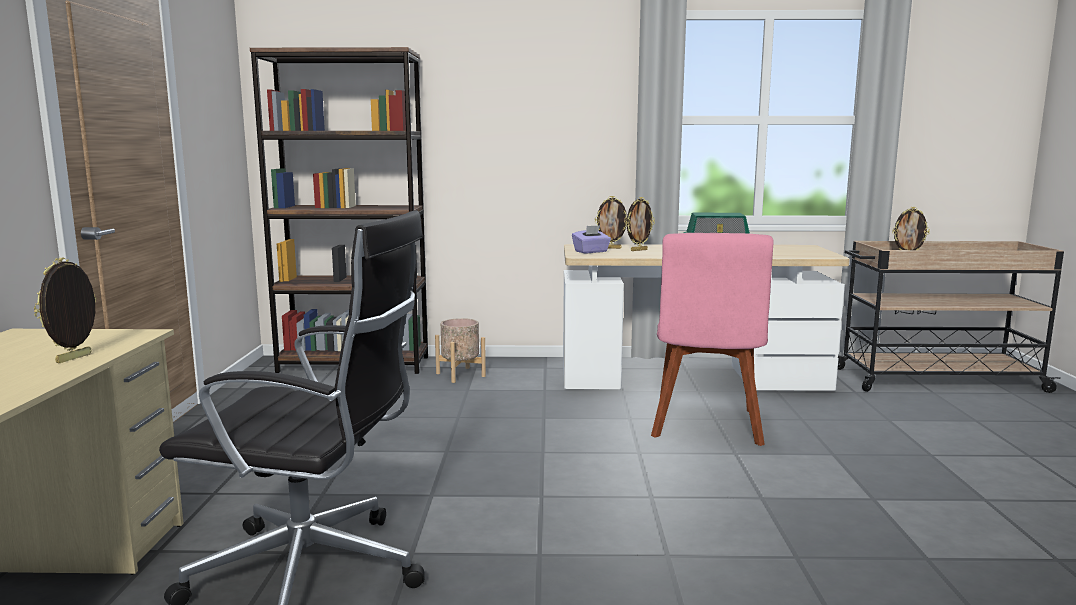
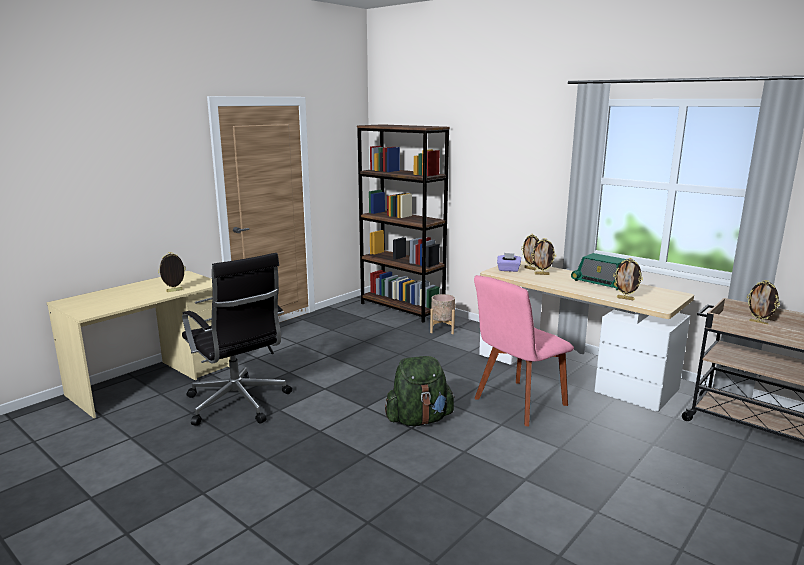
camera: 40 degrees right, 5 degrees up
(641, 484) = (419, 420): none -> green backpack
(780, 255) = (625, 298): none -> picture frame

